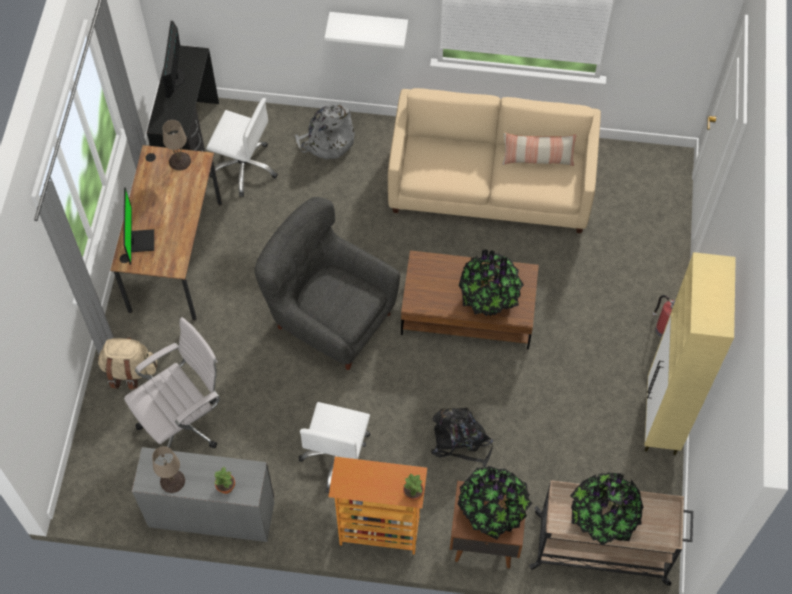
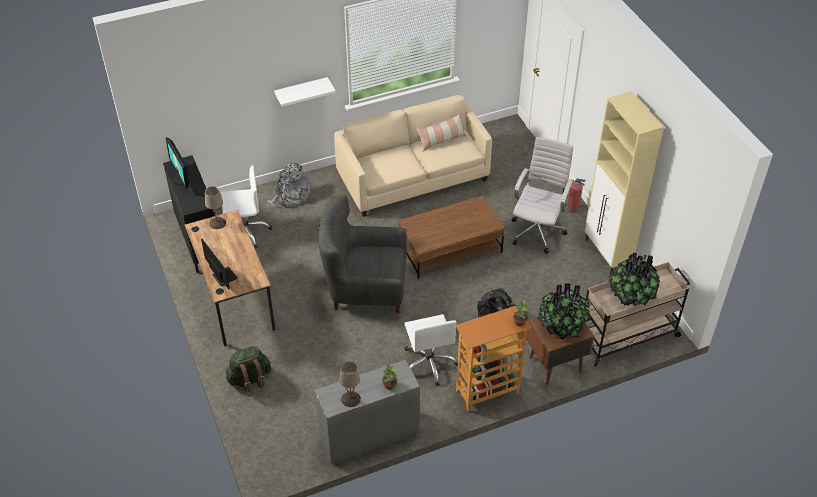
camera: 30 degrees left, 15 degrees down
(129, 370) = (250, 379): beige backpack -> green backpack
(185, 422) = (311, 391): white office chair -> white office chair (537, 231)
(489, 298) = (467, 224): potted plant -> none

